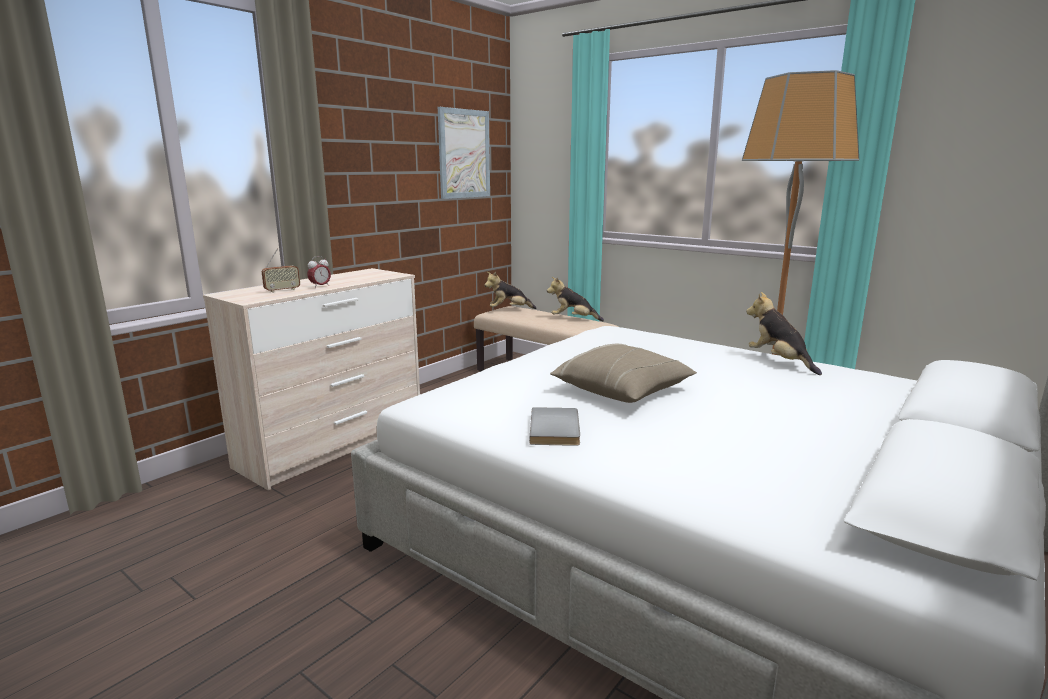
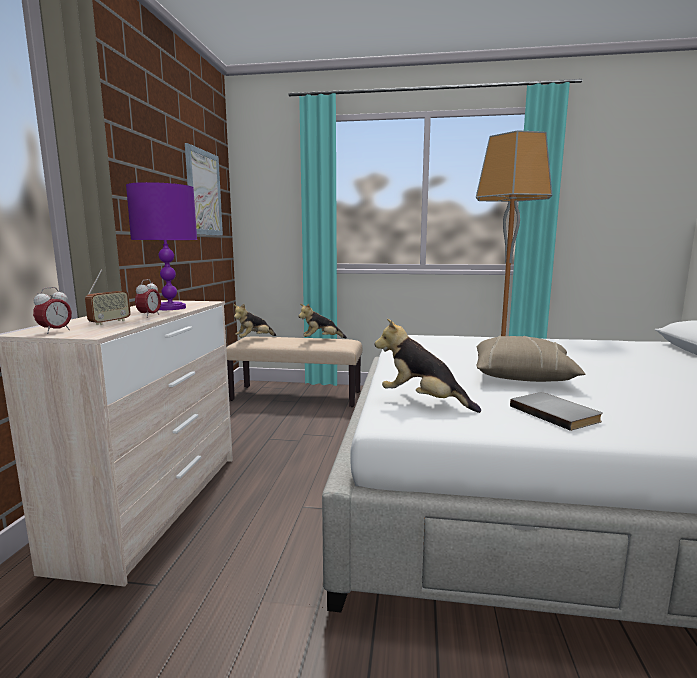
camera: 30 degrees left, 5 degrees down
(237, 295) = (55, 331): none -> alarm clock
(354, 279) = (170, 308): none -> purple table lamp
(779, 362) = (559, 341): plush toy -> plush toy (423, 402)

